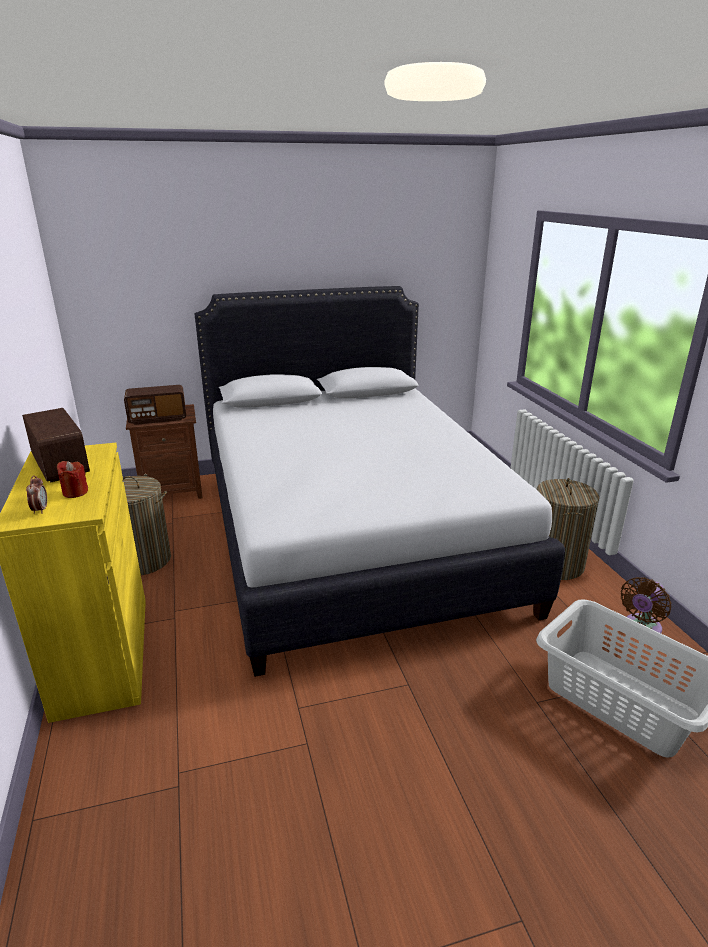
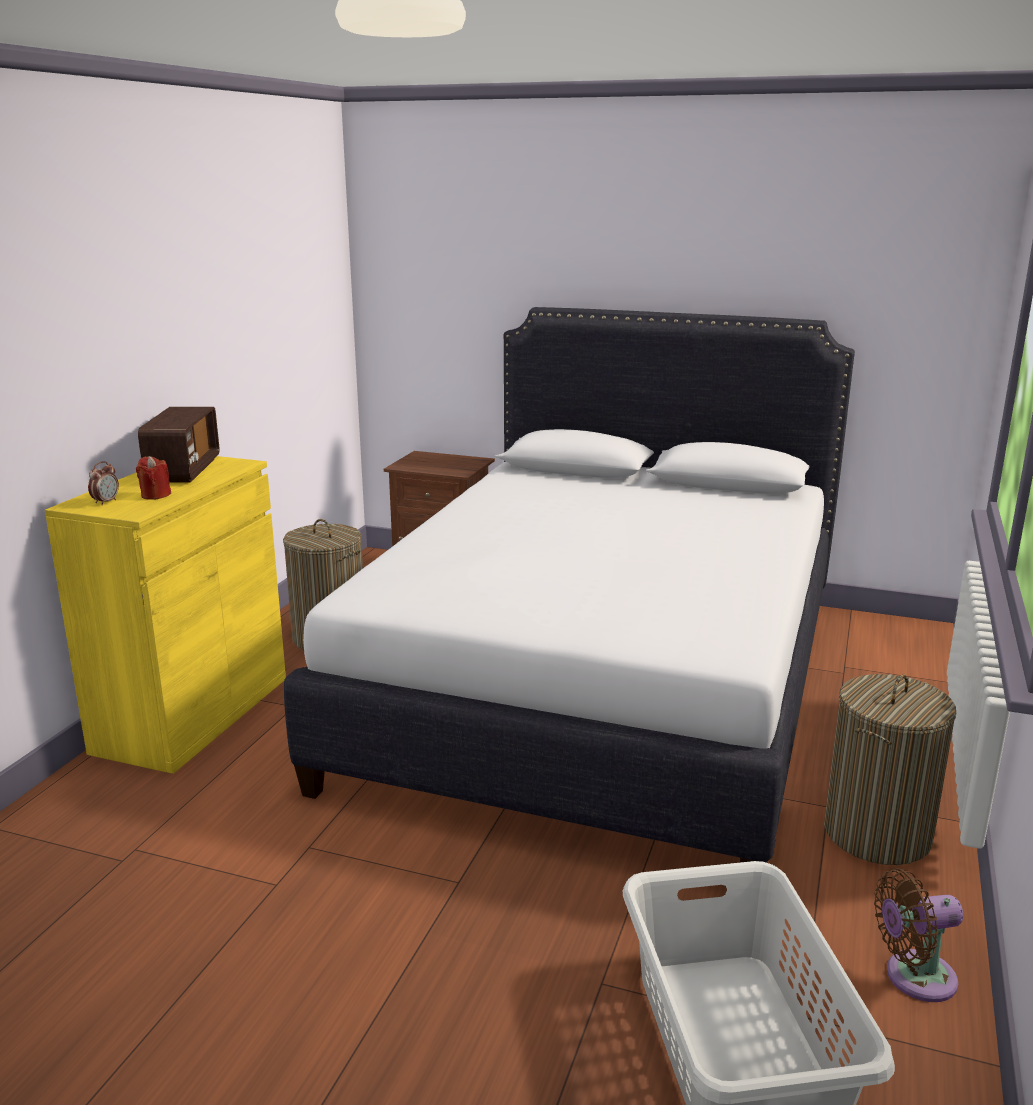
camera: 35 degrees right, 5 degrees down
(158, 418) = (430, 466): radio -> none

